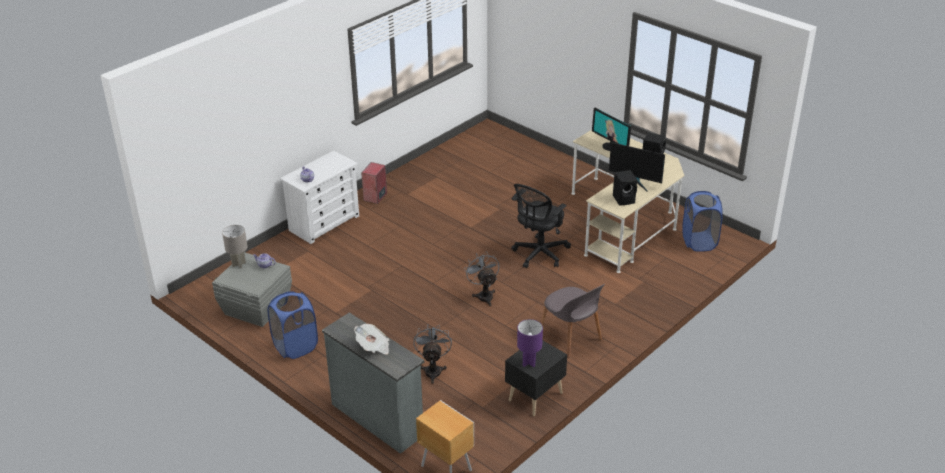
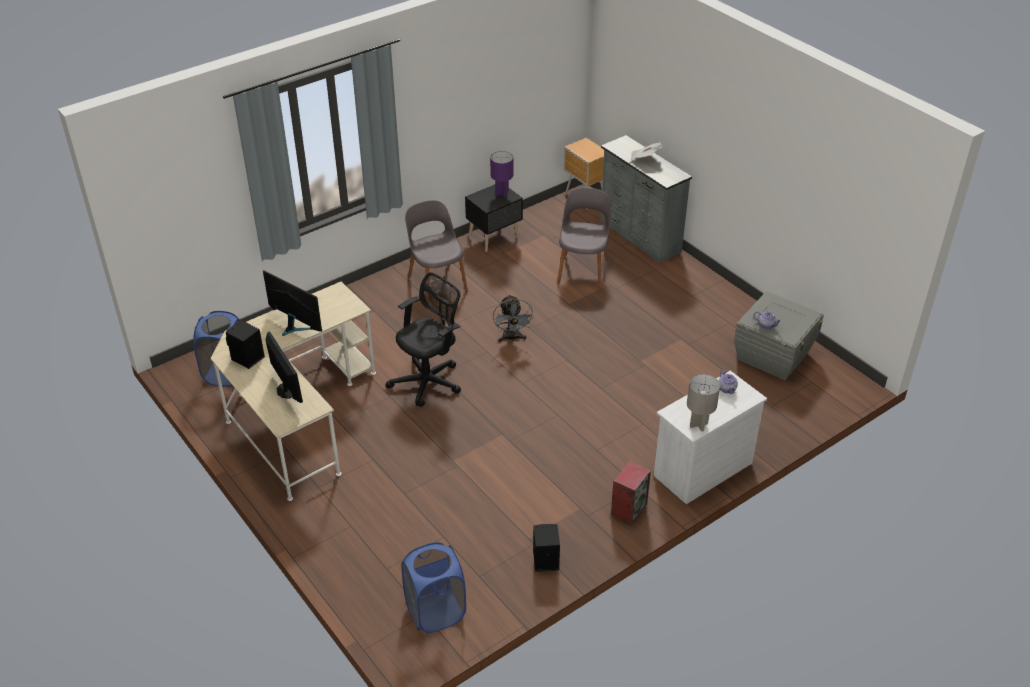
camera: 170 degrees left, 5 degrees up
(238, 264) = (798, 330): grey table lamp -> grey table lamp (699, 424)
(295, 346) = (722, 307): blue laundry basket -> blue laundry basket (435, 612)
(433, 369) = (583, 270): grey fan -> grey chair
(624, 199) = (323, 304): black speaker -> black speaker (544, 560)

